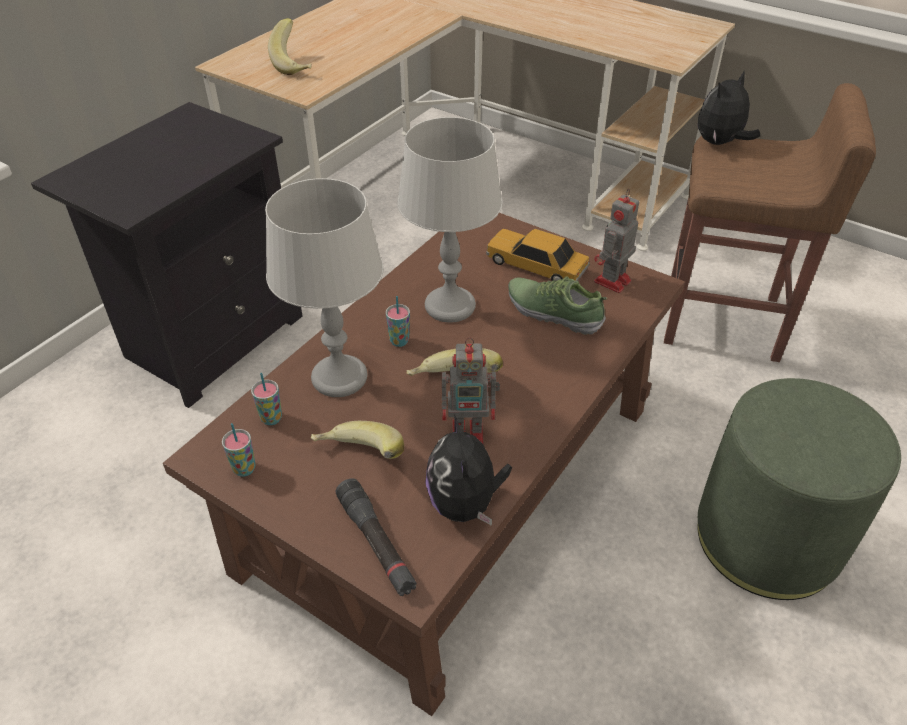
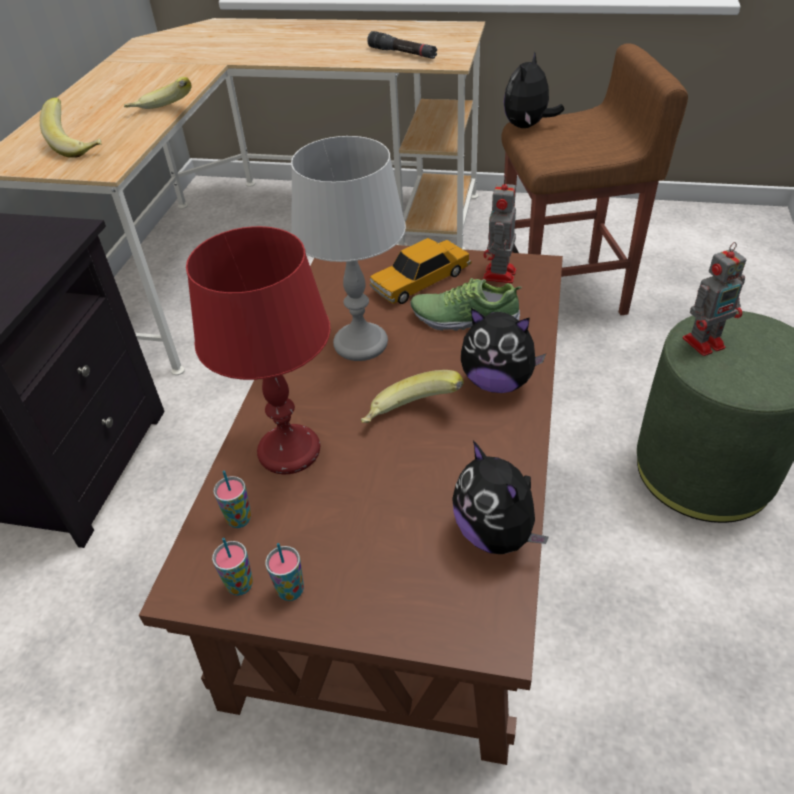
camera: 20 degrees left, 0 degrees up
(339, 378) = (289, 452): grey table lamp -> red table lamp
(358, 460) = (360, 528): banana -> banana (162, 113)
(376, 543) = (431, 609): black flashlight -> black flashlight (402, 53)
(399, 341) = (330, 393): cup -> cup (291, 591)
(470, 433) = (457, 461): toy robot -> toy robot (705, 342)
(536, 265) = (420, 281): toy car -> toy car turned 45 degrees counterclockwise
(547, 378) = (497, 382): none -> plush toy

